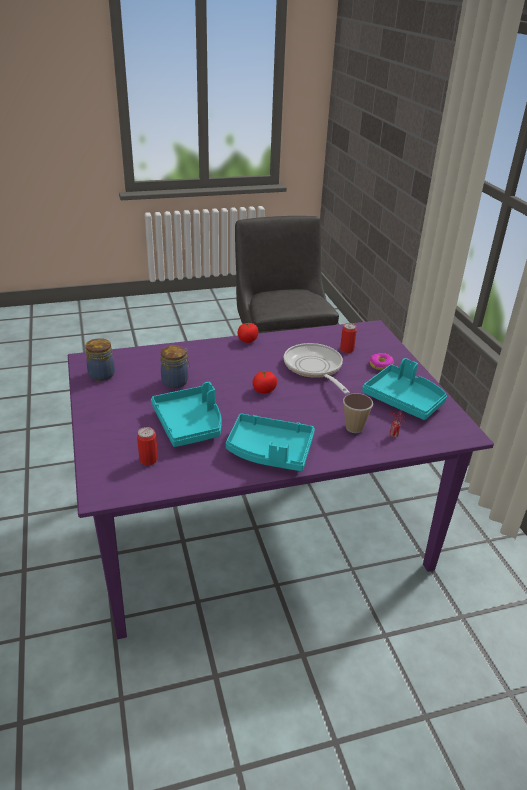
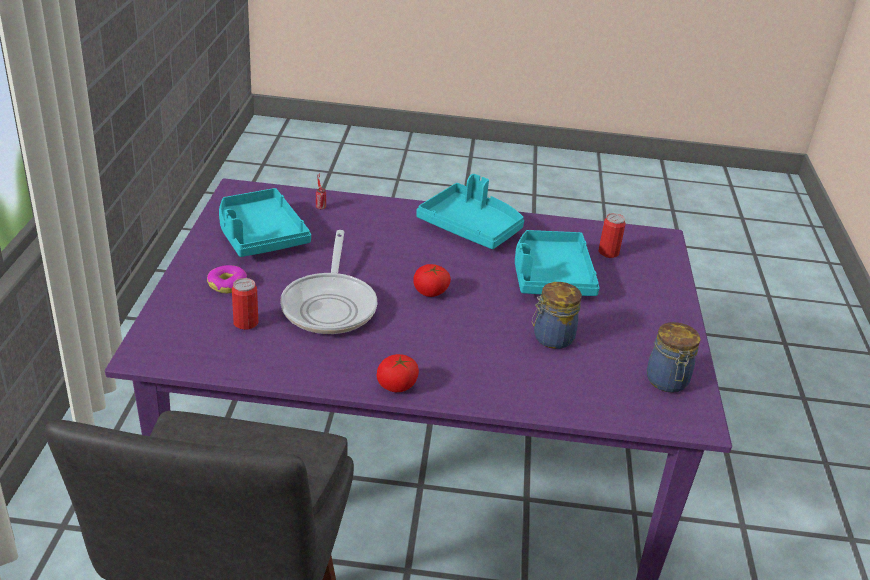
camera: 160 degrees left, 0 degrees up
(354, 428) = (356, 224): cup -> none

